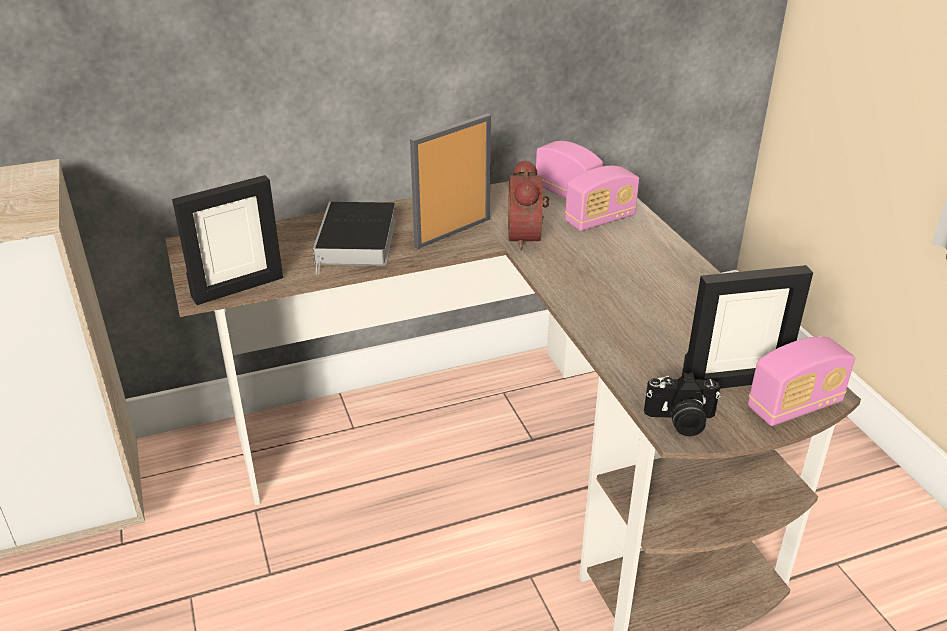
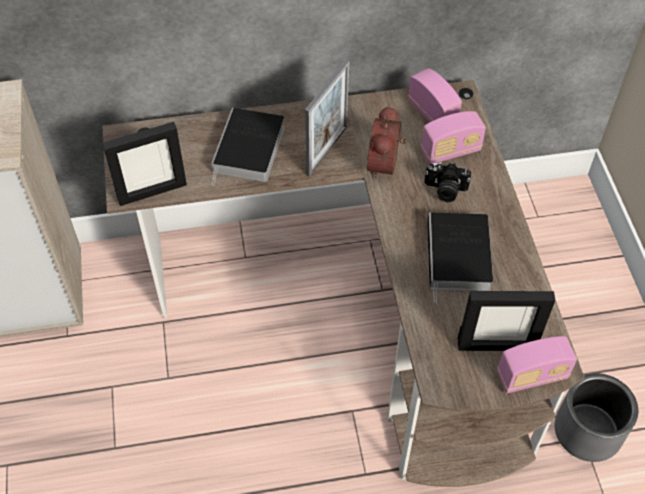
camera: 10 degrees right, 20 degrees up
(453, 233) = (326, 150): picture frame -> picture frame turned 150 degrees clockwise
(649, 306) = (459, 258): none -> book
(680, 421) = (444, 376): camera -> camera (445, 190)
(839, 555) = (588, 432): none -> grey planter

